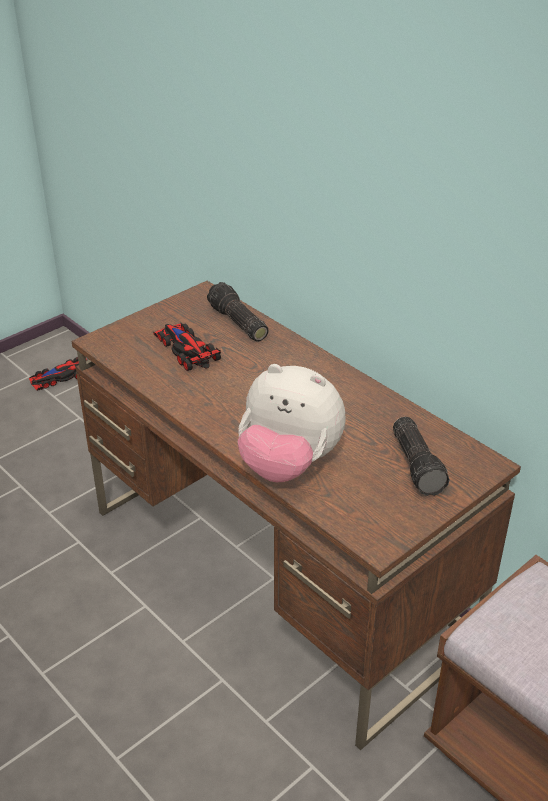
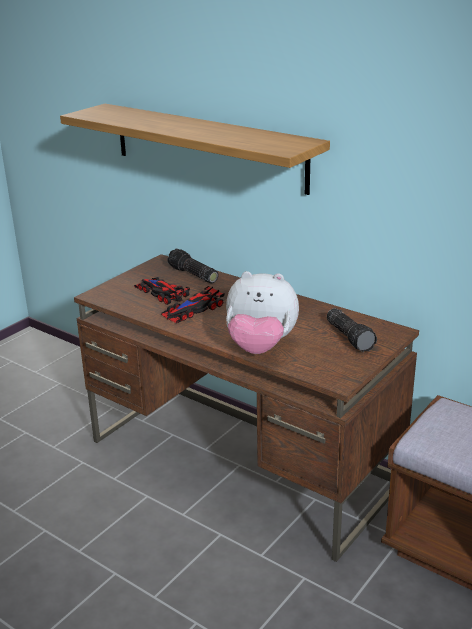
camera: 10 degrees left, 10 degrees down
(60, 377) = (37, 359): toy car -> toy car (193, 310)
(268, 151) = (207, 147): none -> shelf

